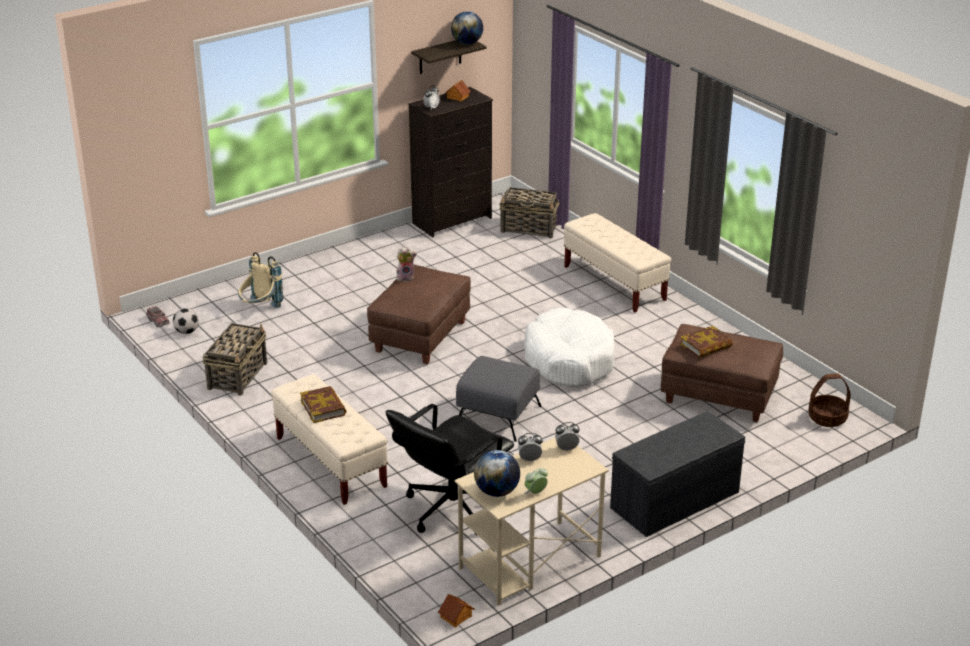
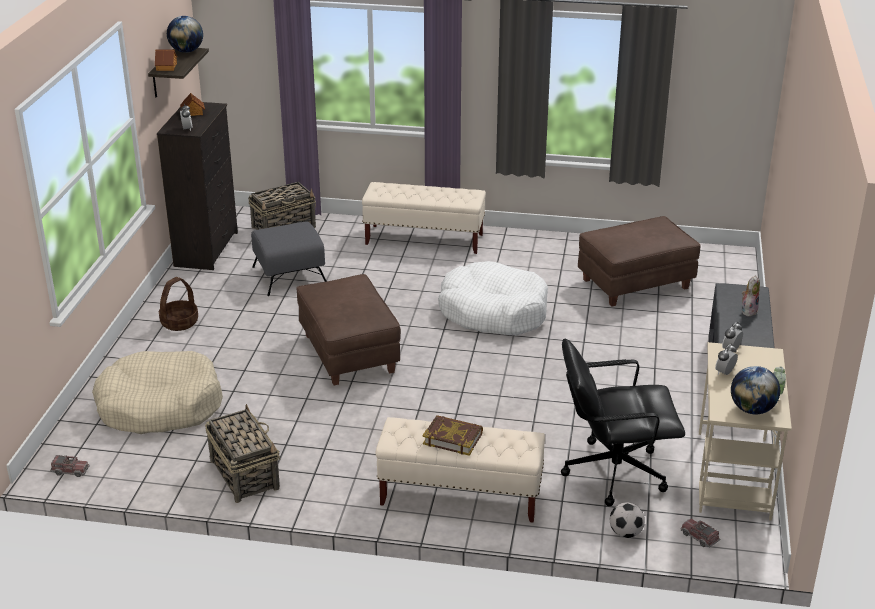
camera: 45 degrees left, 0 degrees up
(187, 332) = (120, 464): football -> football (625, 533)
(260, 309) = (160, 406): beige backpack -> beige dog bed
(405, 278) = (318, 298): plush toy -> plush toy (748, 310)
(429, 582) = (699, 537): none -> toy truck
(451, 509) = (613, 472): black office chair -> black office chair turned 90 degrees clockwise
(456, 617) = (762, 549): toy house -> toy house (167, 67)
(497, 415) = (517, 381): grey ottoman -> grey ottoman (289, 275)
(706, 346) = (629, 239): book -> none
(827, 418) = (719, 263): basket -> basket (179, 322)

